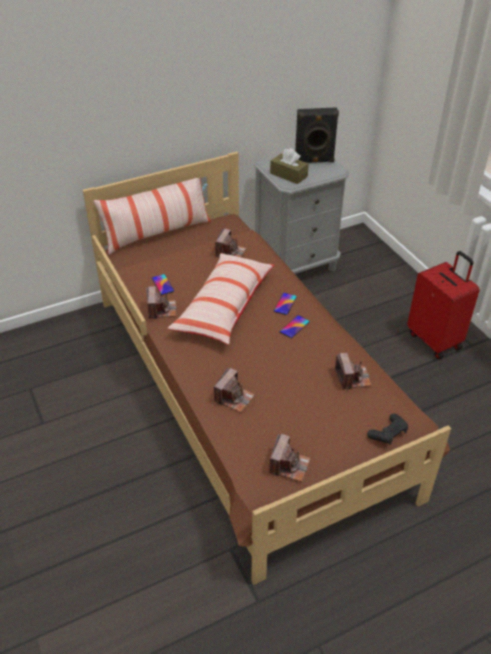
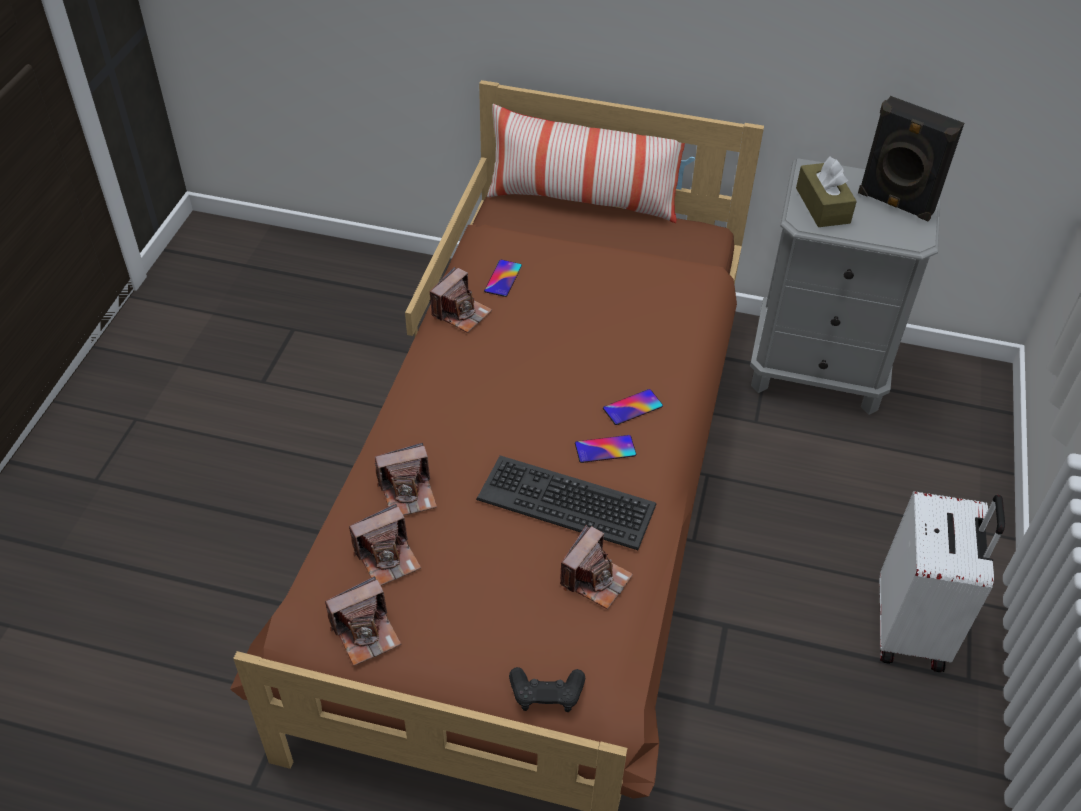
camera: 40 degrees right, 5 degrees up
(224, 306) = (545, 358): pillow -> none
(230, 252) = (647, 284): camera -> camera (387, 558)
(305, 357) = (567, 502): none -> keyboard
(435, 340) = (912, 628): red suitcase -> white suitcase

